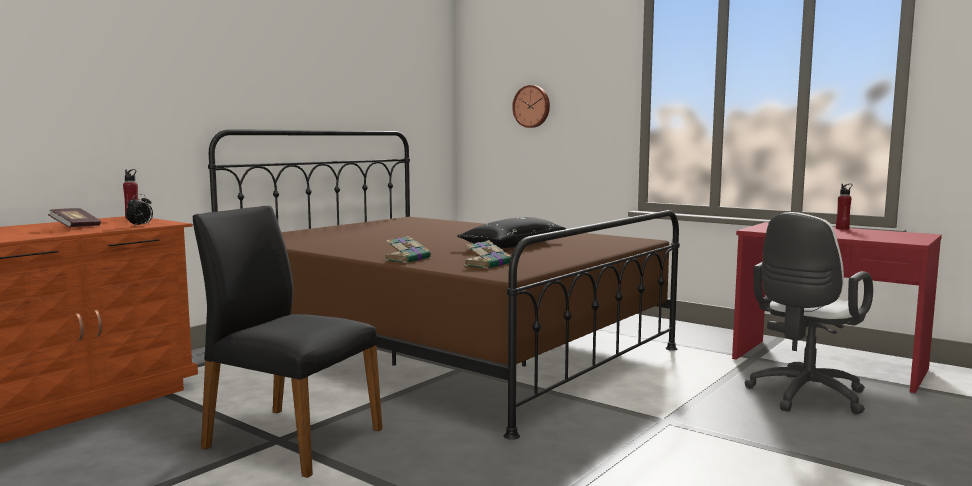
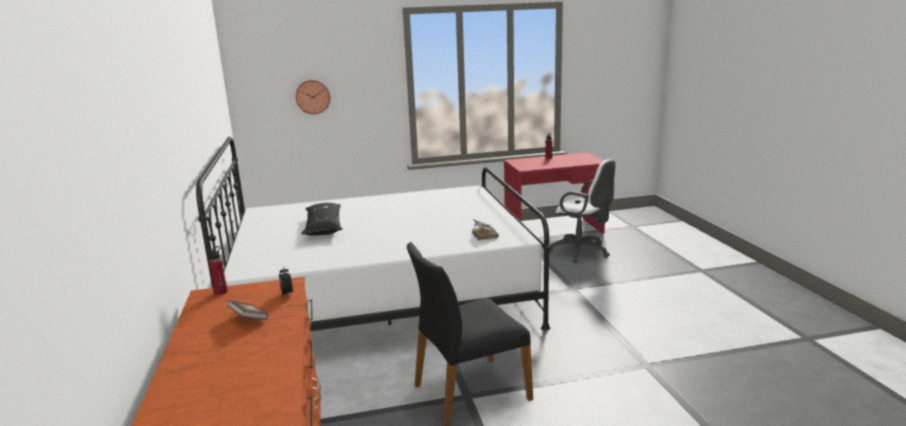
camera: 50 degrees left, 10 degrees up
(408, 259) = (432, 247): book -> none
(445, 347) = (383, 299): brown bed -> white bed
(513, 245) = (433, 214): black pillow -> black pillow (323, 227)
(804, 397) = (582, 252): white office chair -> white office chair turned 45 degrees counterclockwise

